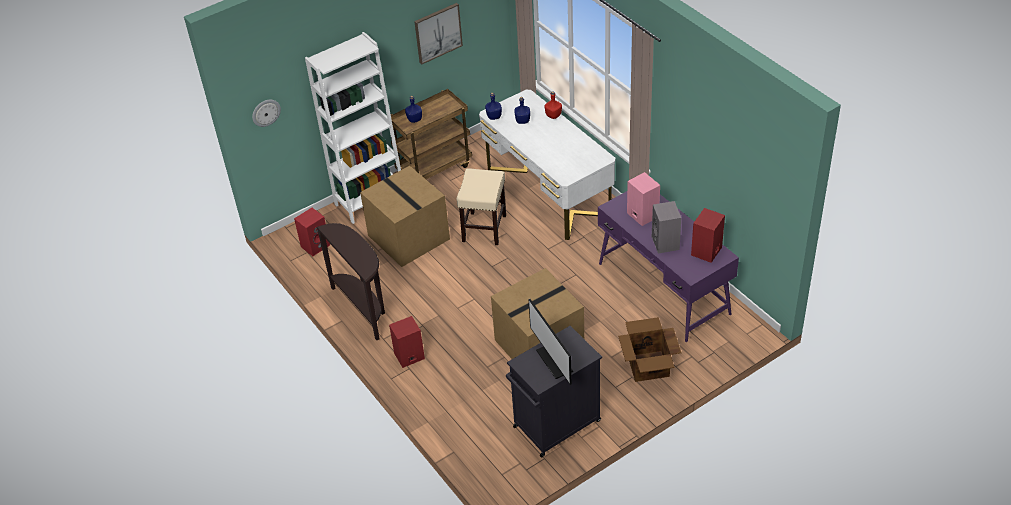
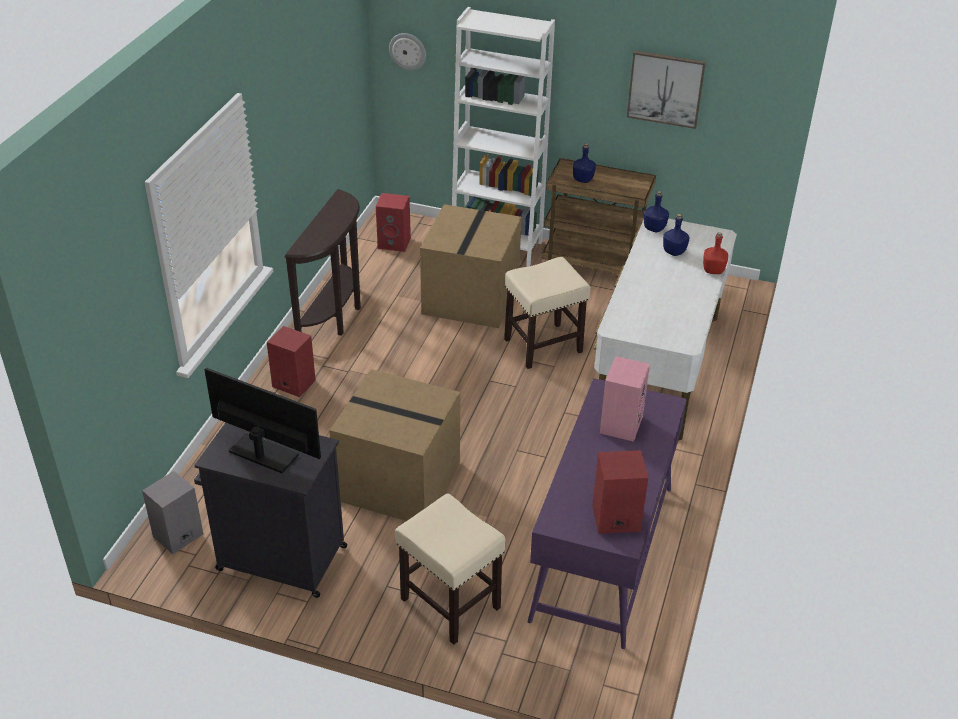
camera: 50 degrees right, 5 degrees down
(554, 361) = (263, 453): monitor -> monitor turned 90 degrees clockwise
(648, 366) = (449, 603): cardboard box -> beige stool
(666, 243) = (590, 471): grey speaker -> grey speaker (177, 536)

